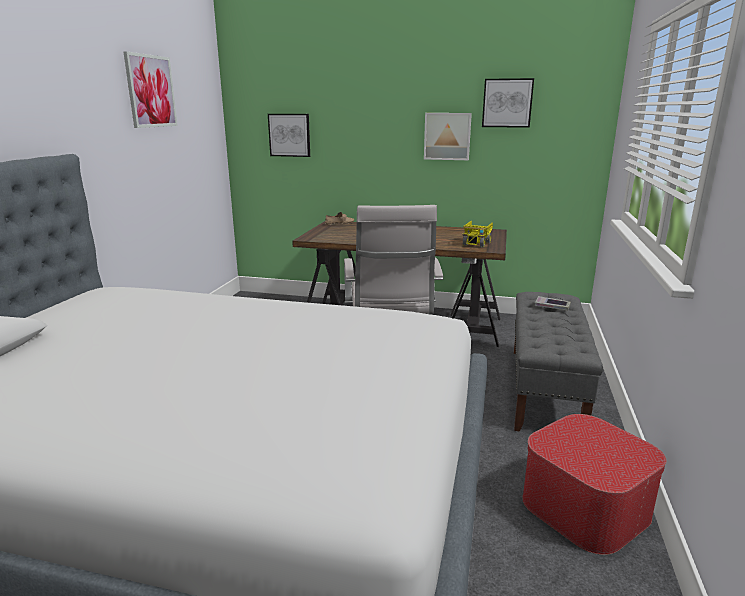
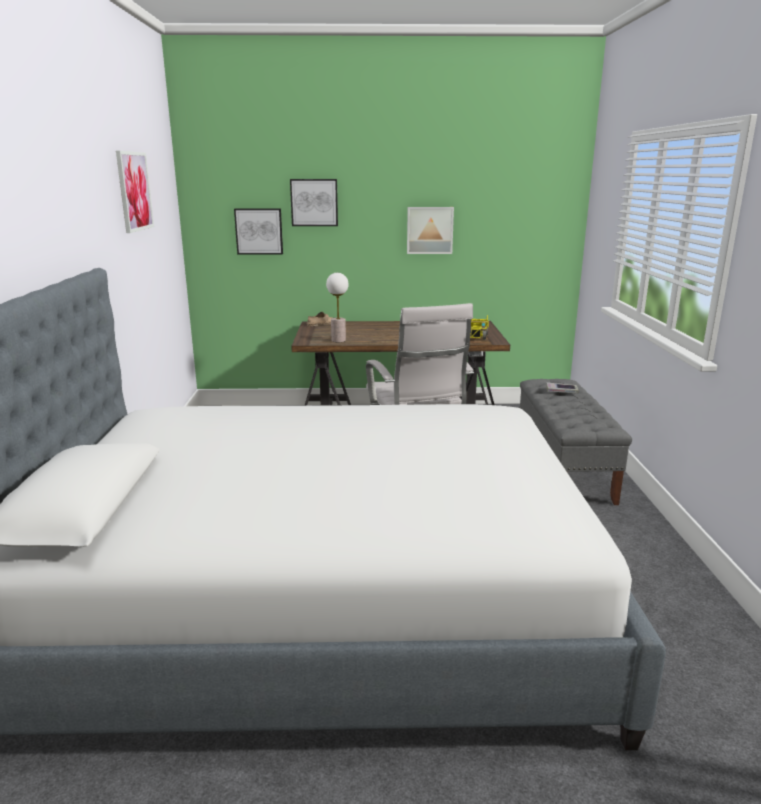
camera: 15 degrees left, 0 degrees up
(339, 239) = (338, 340): none -> table lamp
(507, 103) = (487, 197): picture -> picture (314, 202)
(584, 506) = (642, 555): ottoman -> none

